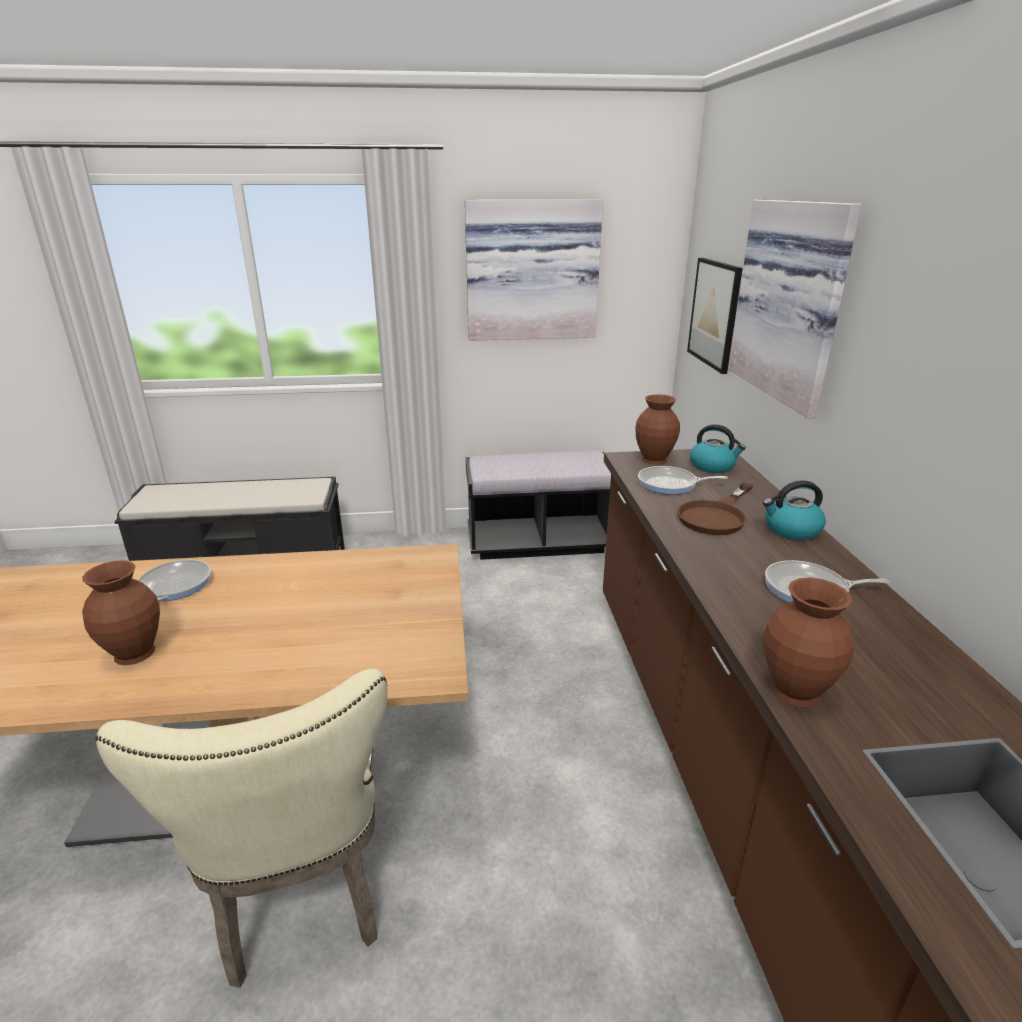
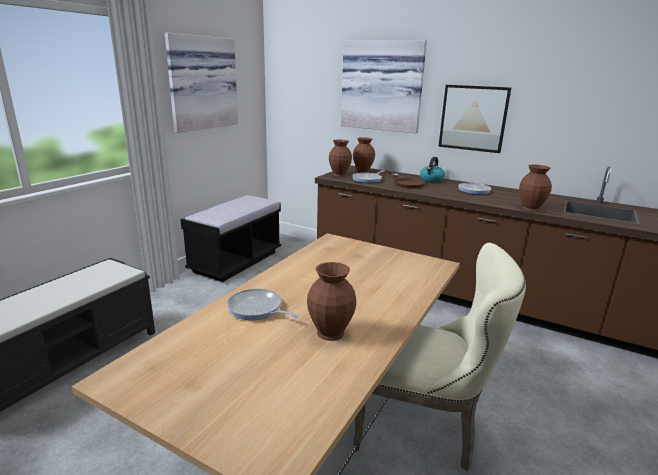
camera: 55 degrees left, 5 degrees down
(713, 466) = (362, 171): kettle -> brown vase
(714, 313) = (308, 101): picture -> picture (473, 118)

